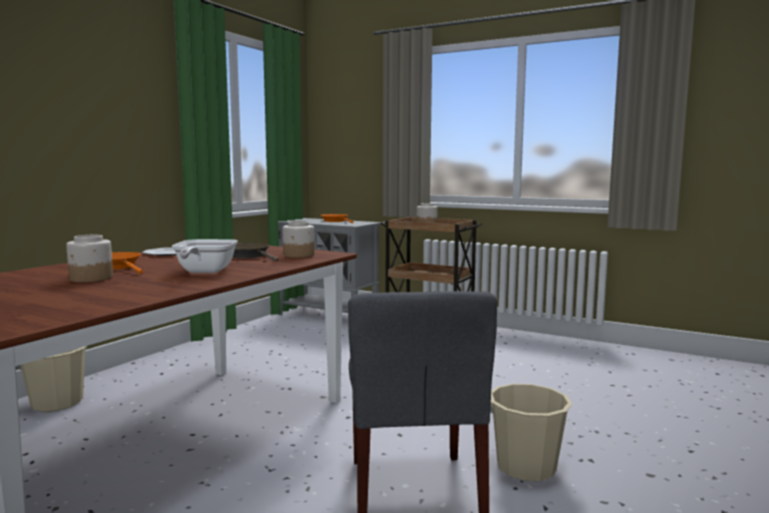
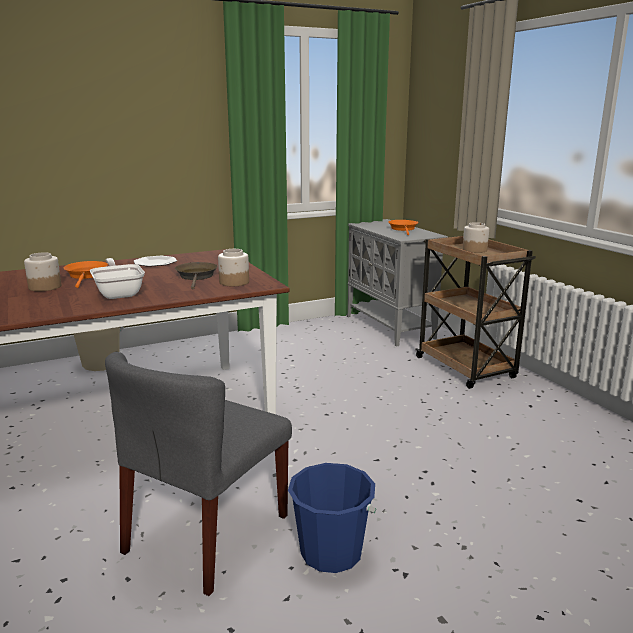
camera: 35 degrees right, 10 degrees up
(204, 272) = (119, 293): frying pan -> frying pan turned 120 degrees clockwise
(526, 467) = (331, 552): beige bucket -> blue bucket

